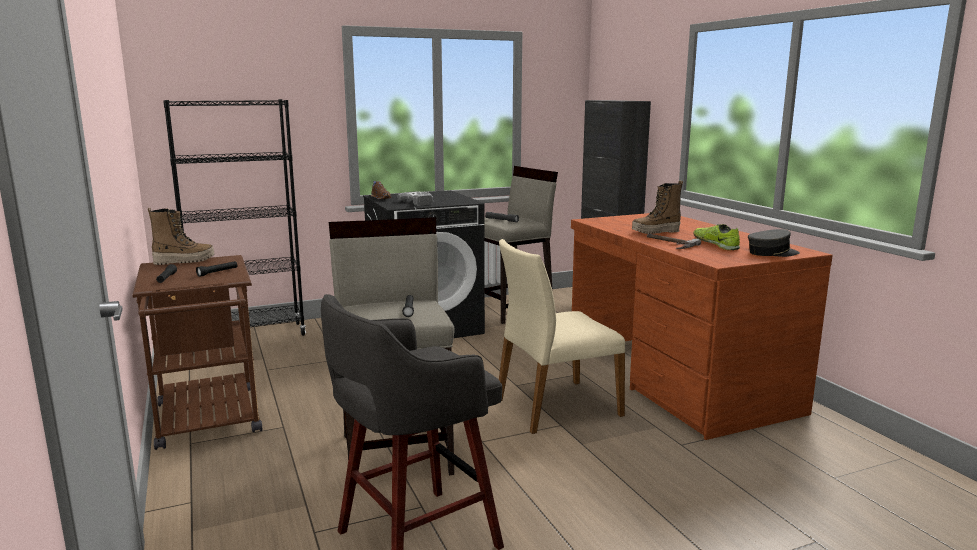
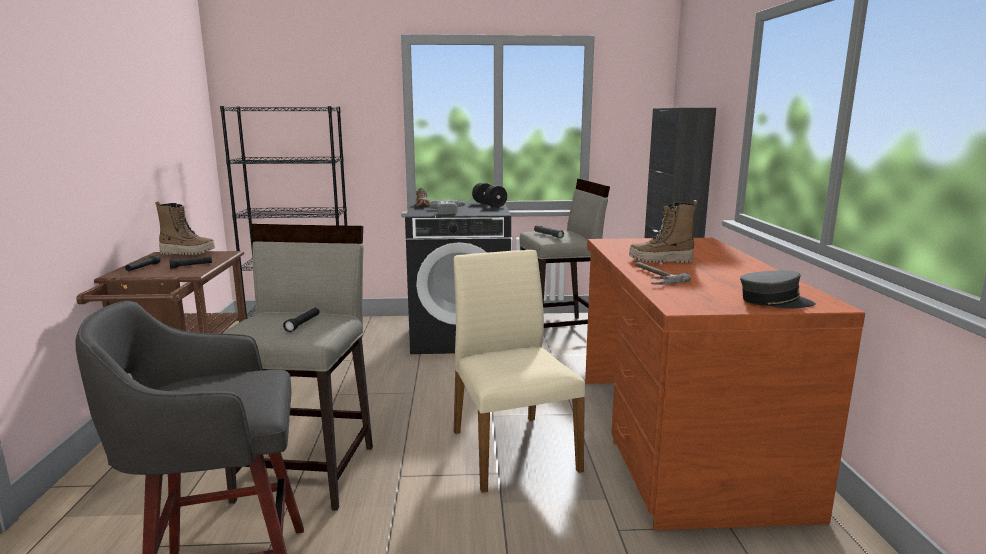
camera: 20 degrees right, 0 degrees up
(445, 194) = (489, 205): none -> black dumbbell
(555, 407) = (511, 449): beige chair -> beige chair turned 75 degrees clockwise
(716, 244) = (713, 283): shoe -> none

